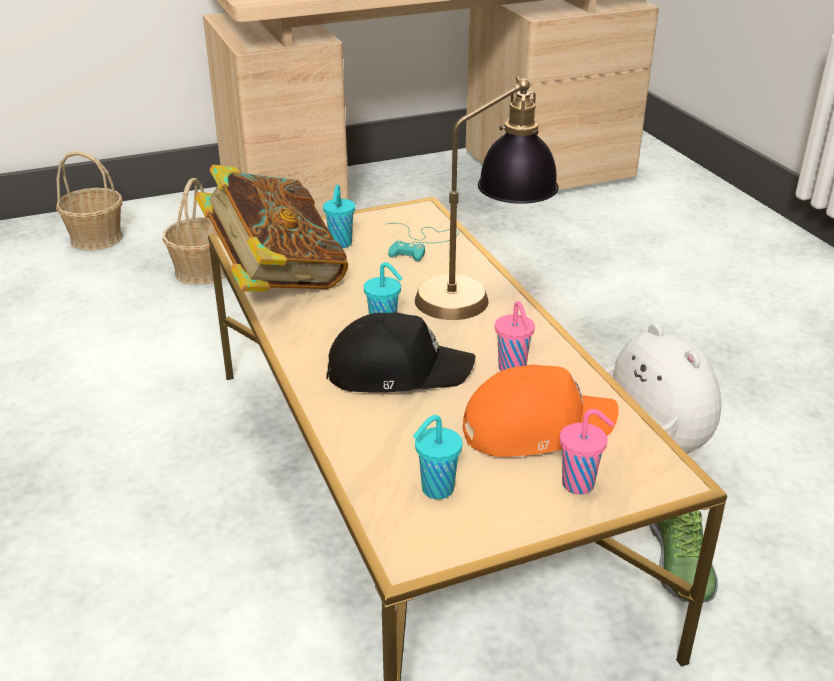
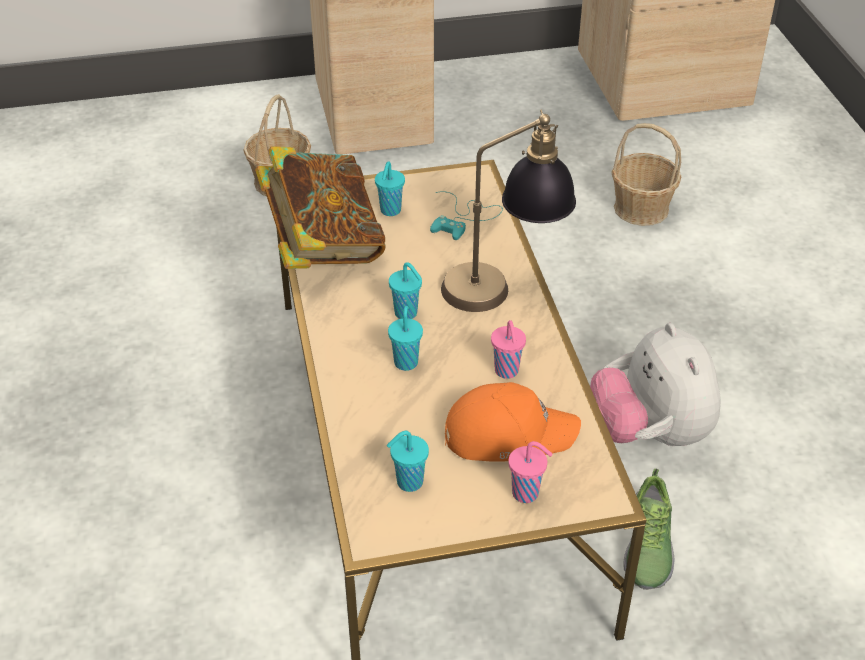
camera: 10 degrees right, 10 degrees up
(96, 238) = (185, 130): basket -> basket (641, 208)
(397, 371) = (406, 361): black cap -> turquoise cup

